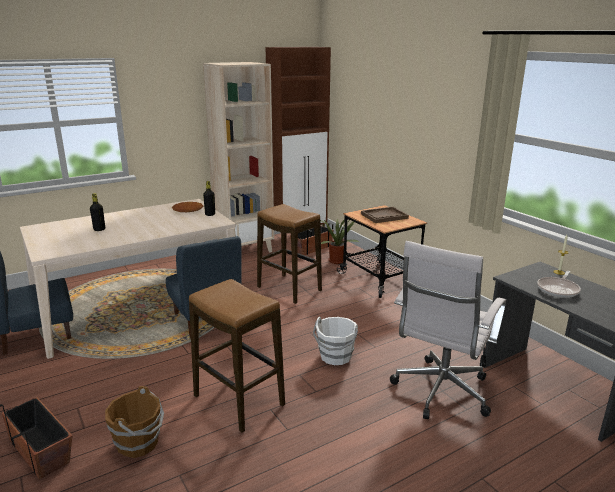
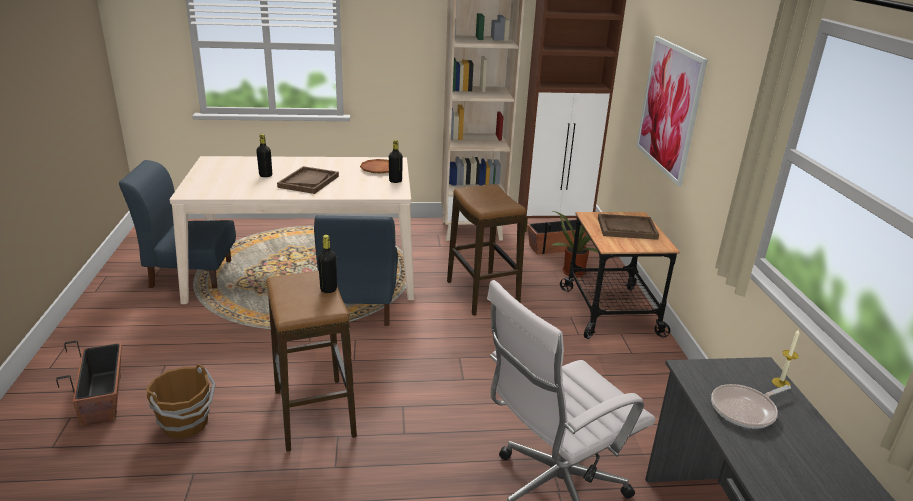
camera: 25 degrees right, 5 degrees up
(142, 227) = (308, 181): none -> brown tray
(246, 291) = (328, 289): none -> black bottle
(335, 357) = (463, 399): white bucket -> none
(388, 131) = (669, 108): none -> picture

